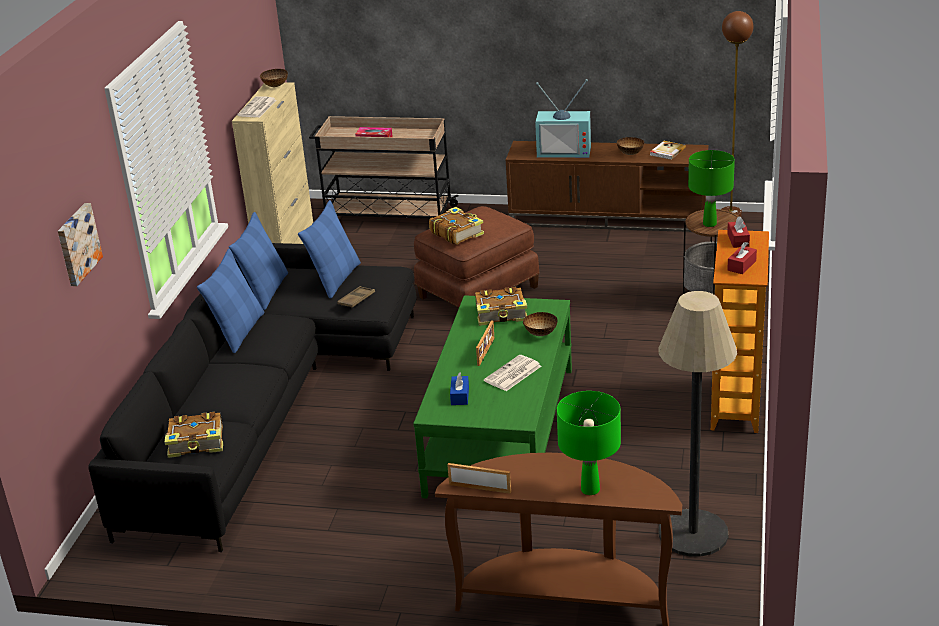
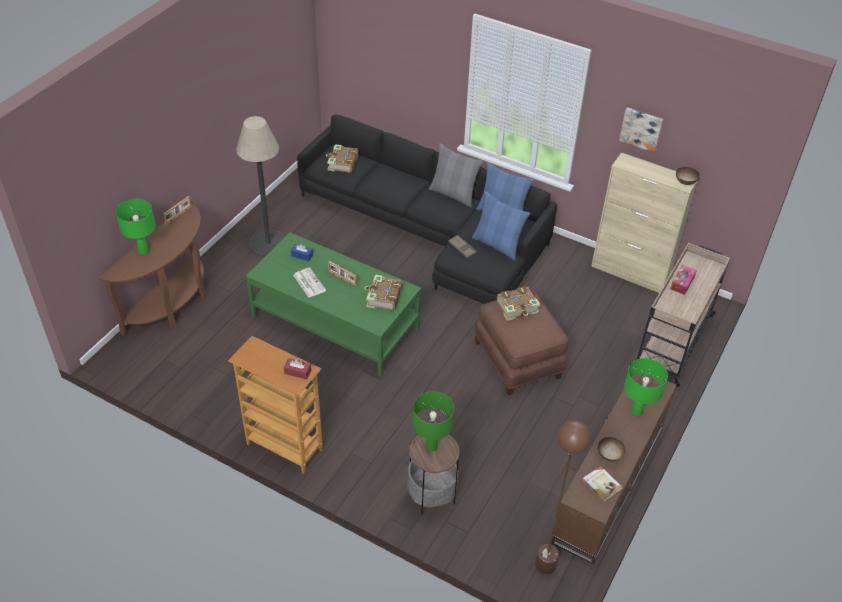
camera: 105 degrees right, 15 degrees up
(77, 244) = (405, 53): picture -> picture (641, 129)
(238, 332) = (453, 194): blue pillow -> grey pillow
(257, 108) = (639, 166): newspaper -> none
(541, 333) = (346, 309): bowl -> none
(565, 150) = (636, 412): television -> green table lamp
(693, 533) = (180, 372): floor lamp -> floor lamp (268, 244)
(741, 265) = (261, 358): red tissue box -> none

